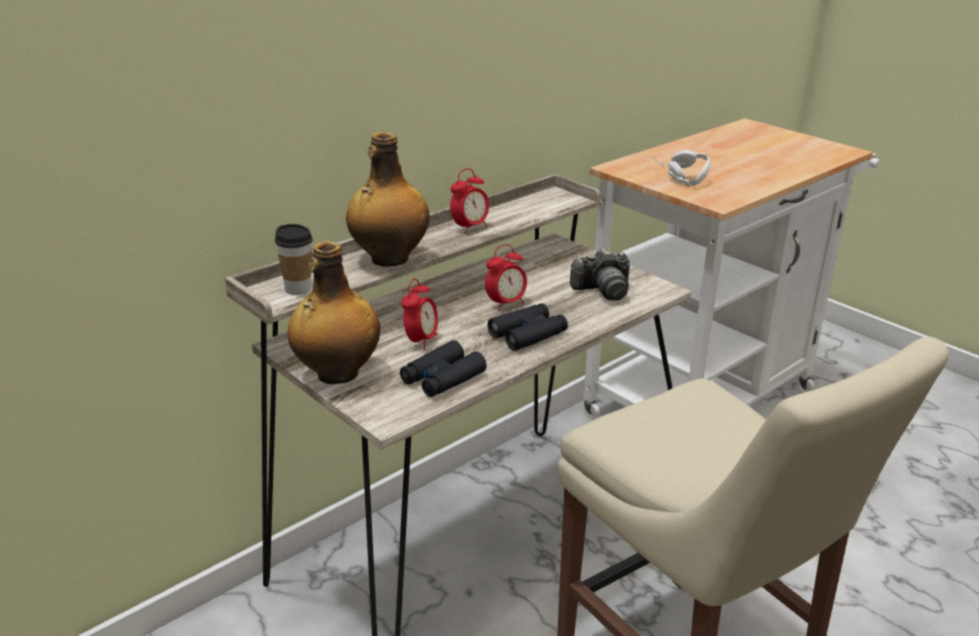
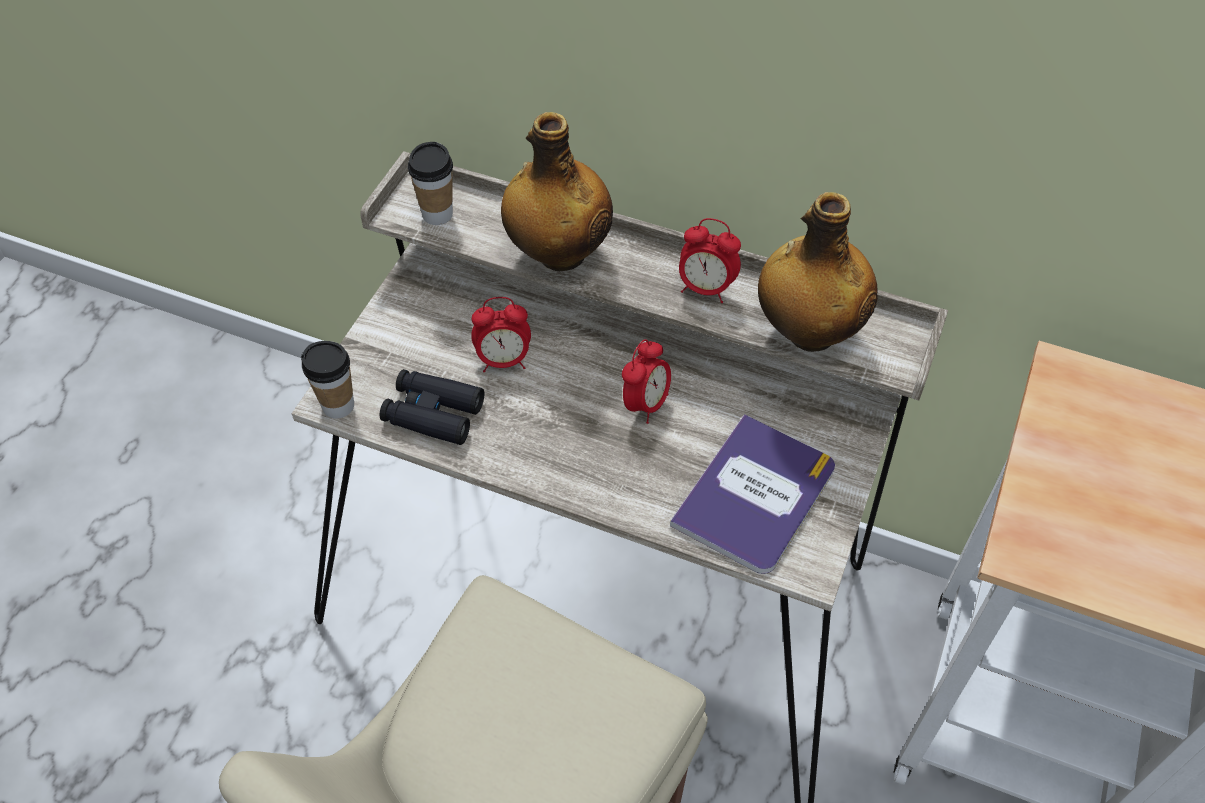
camera: 65 degrees right, 25 degrees up
(336, 374) = (394, 321): bottle -> bottle (807, 331)
(396, 416) = (338, 405): none -> cup
(506, 304) = (645, 404): alarm clock -> alarm clock turned 90 degrees counterclockwise
(528, 334) = (579, 455): black binoculars -> none
(603, 290) = (755, 495): camera -> book
(674, 177) = (1091, 462): white headphones -> none

